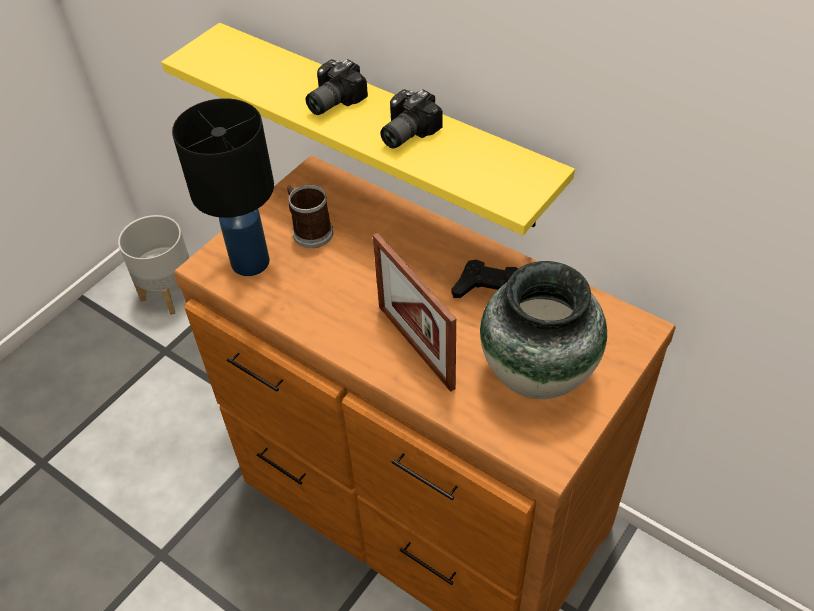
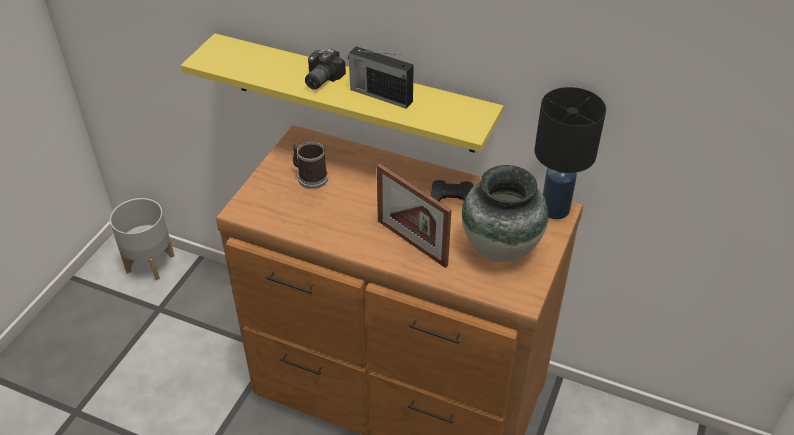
camera: 15 degrees left, 5 degrees down
(251, 262) = (273, 204): black table lamp -> black table lamp (556, 209)
(404, 132) = (380, 95): camera -> radio

